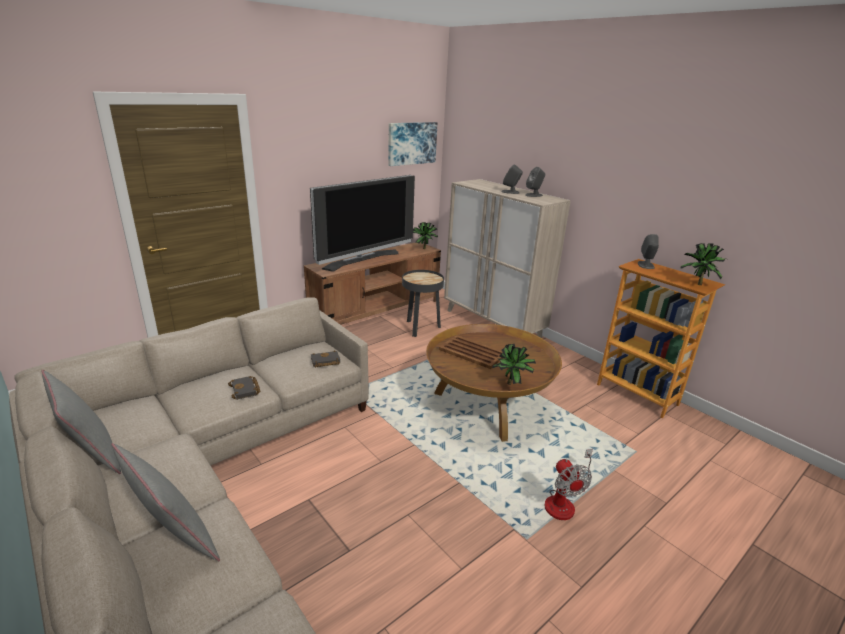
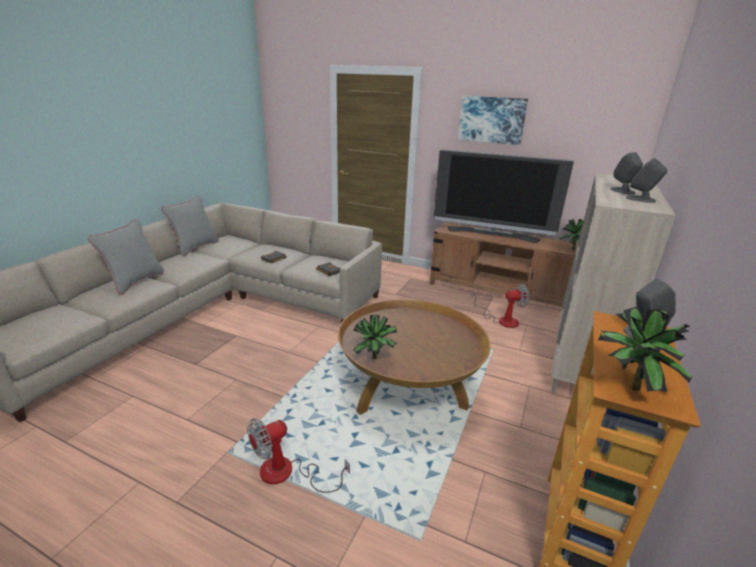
camera: 65 degrees right, 0 degrees up
(411, 143) = (600, 127): picture -> picture (491, 119)
(420, 328) = (502, 320): black side table -> fan
(472, 352) = (413, 327): brown tray -> none

